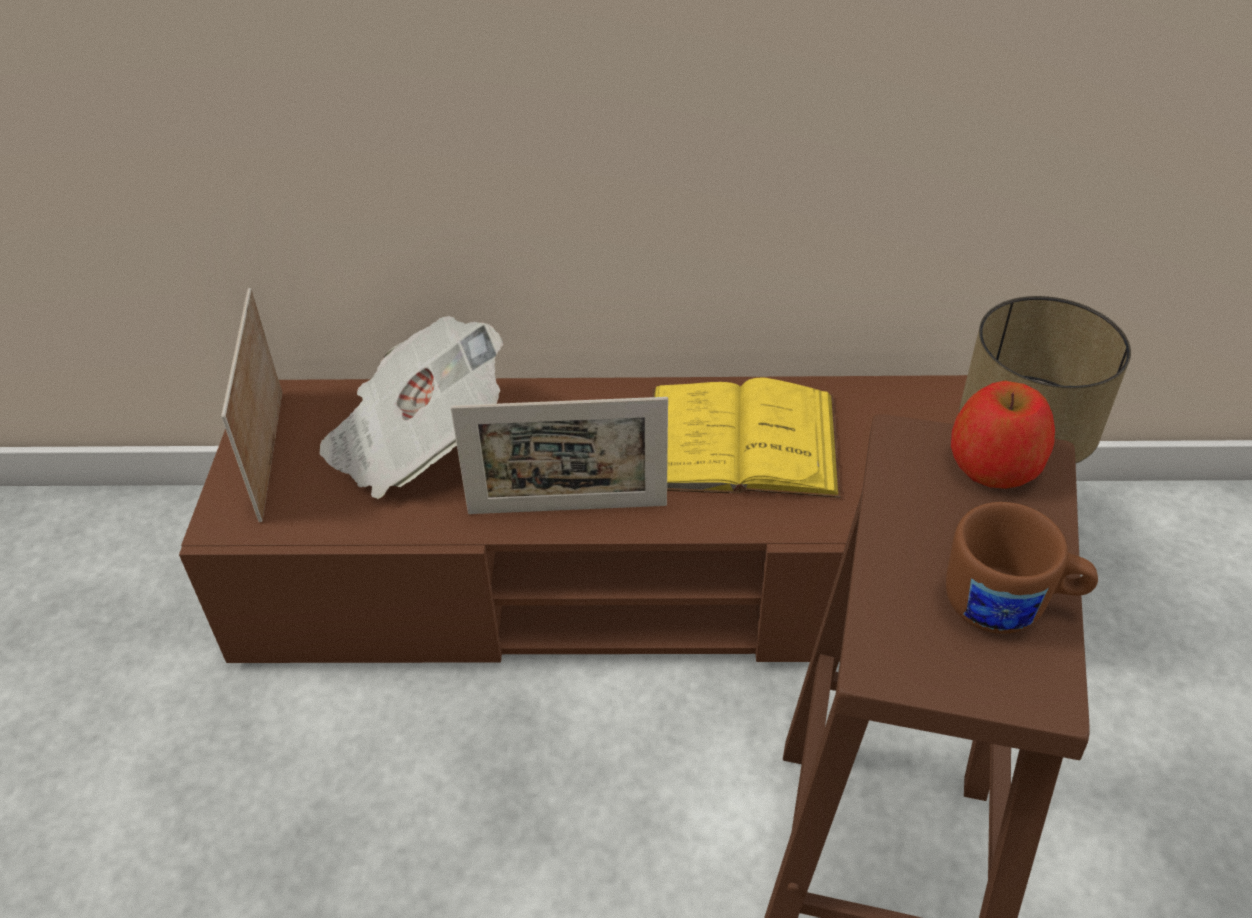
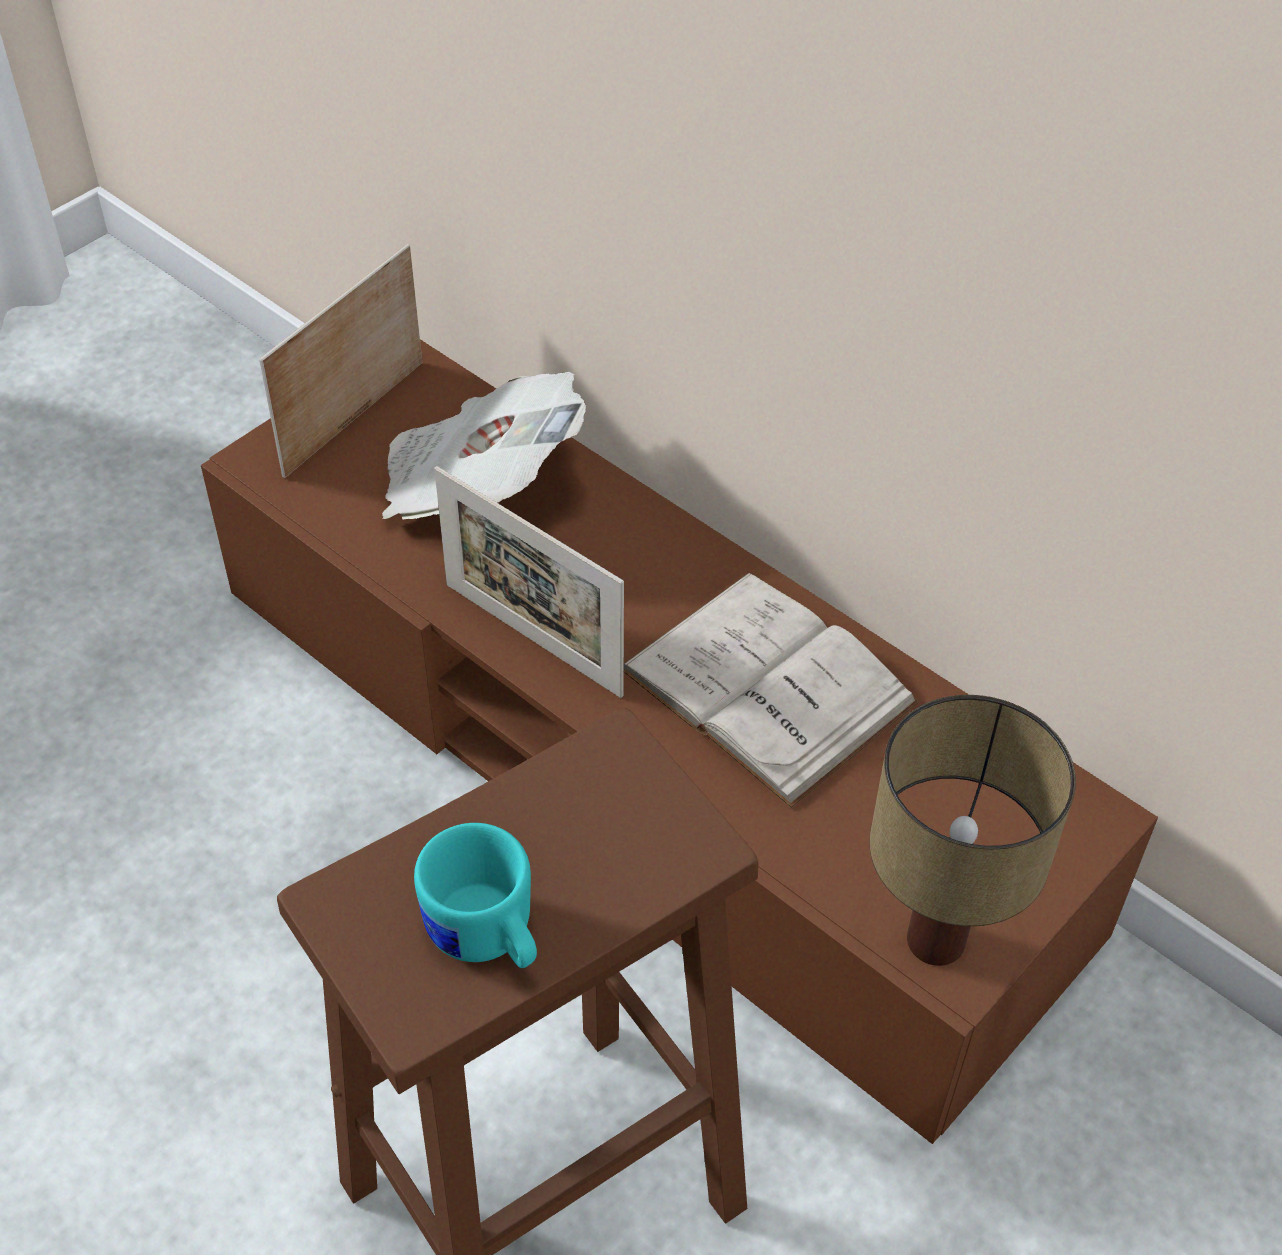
camera: 40 degrees right, 5 degrees up
(741, 441) = (767, 685): yellow book -> white book
(995, 464) = (655, 823): apple -> none
(1009, 607) = (487, 939): brown mug -> turquoise mug

